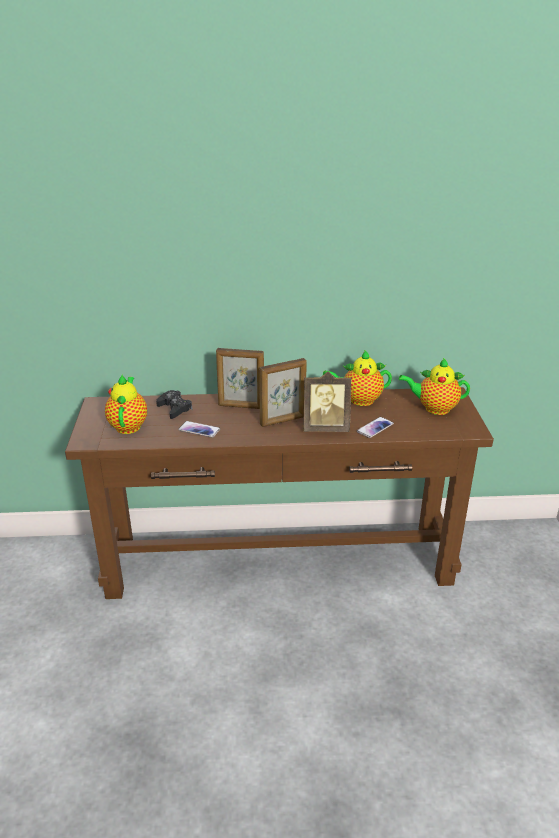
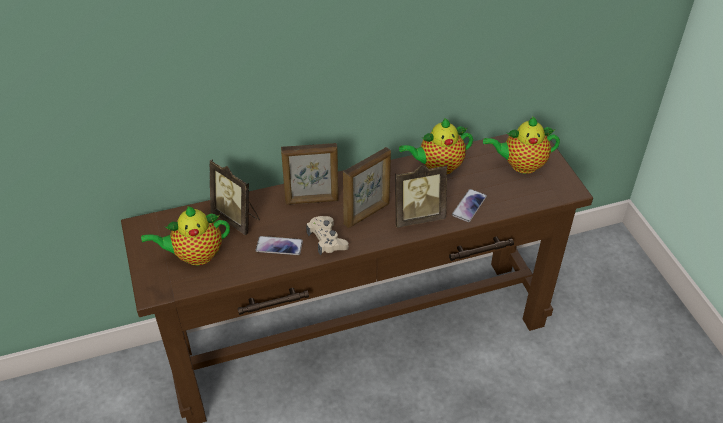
camera: 15 degrees left, 15 degrees up
(128, 425) = (195, 255): teapot -> teapot turned 90 degrees counterclockwise
(174, 408) = (237, 218): black game controller -> picture frame
(241, 431) = (327, 239): none -> beige game controller

